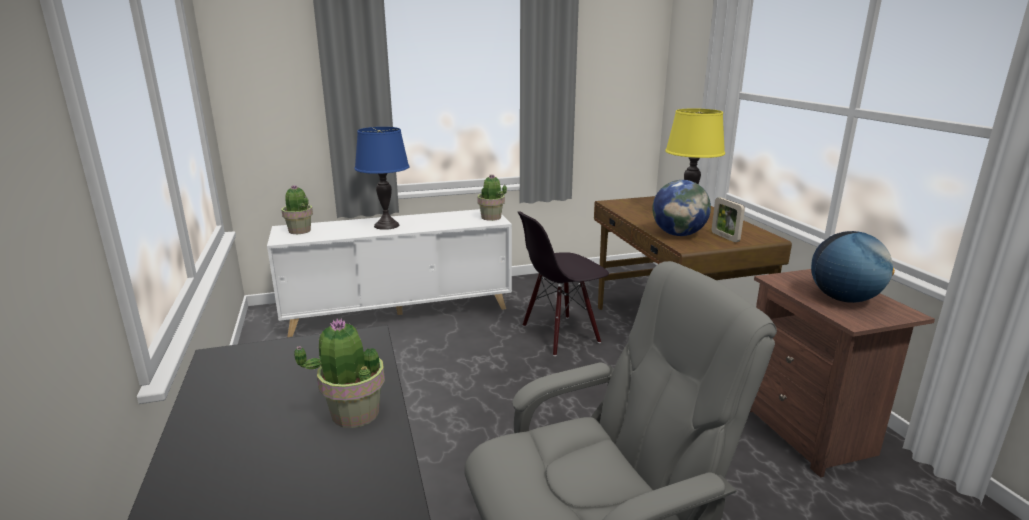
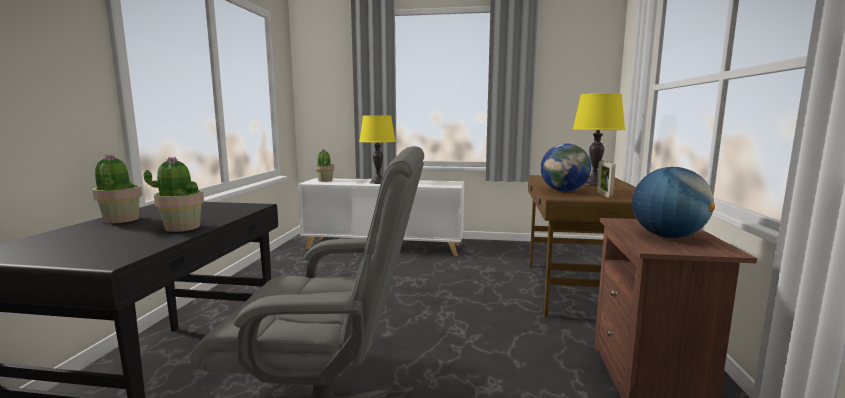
camera: 25 degrees right, 10 degrees down
(386, 225) = (378, 182): blue table lamp -> yellow table lamp
(491, 217) = (452, 184): potted plant -> potted plant (121, 220)
(560, 335) = (482, 275): black chair -> none

